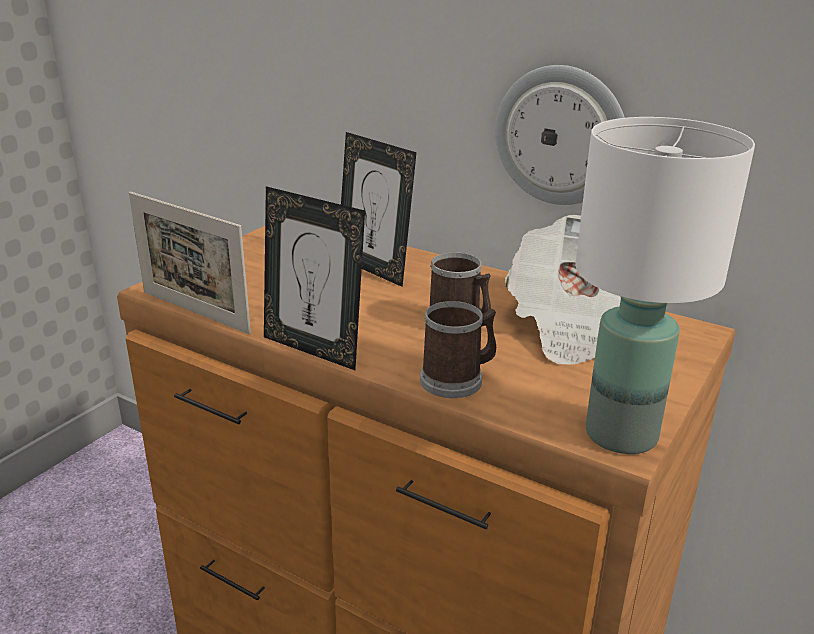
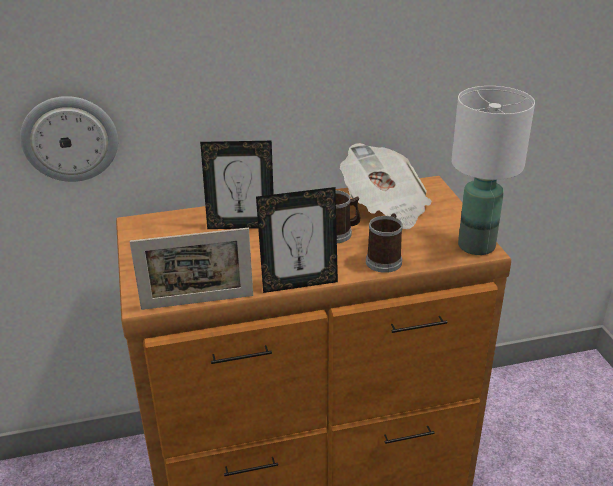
camera: 45 degrees left, 5 degrees up
(560, 136) = (325, 101): wall clock -> wall clock (70, 138)

